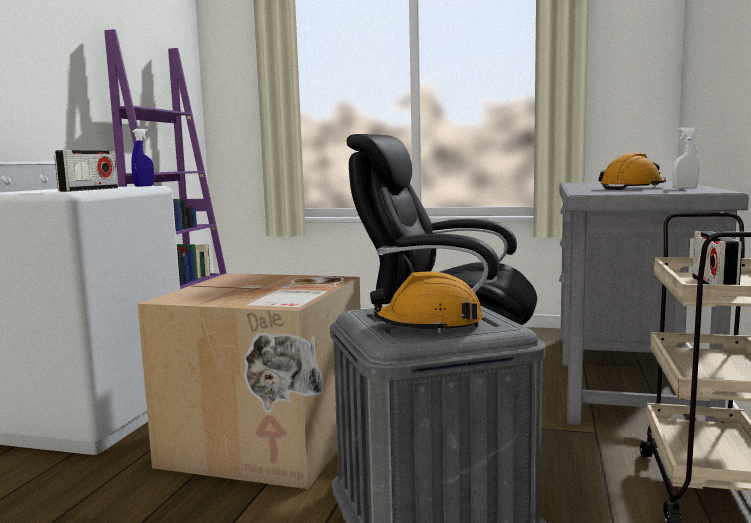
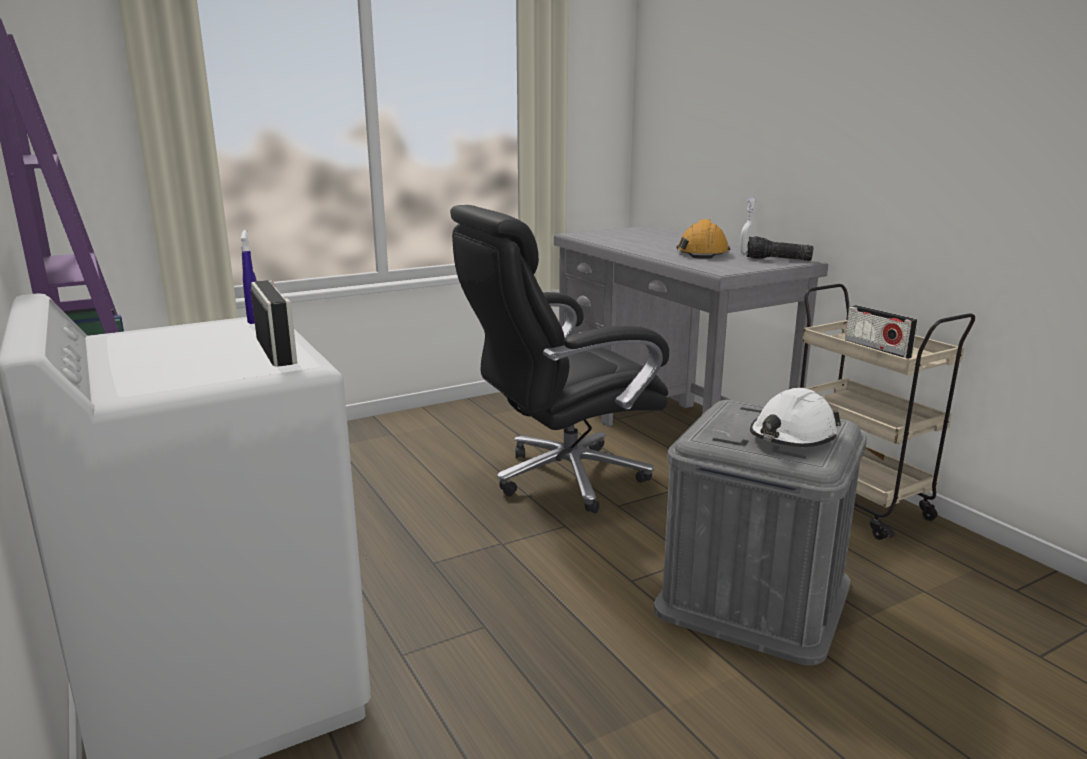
camera: 45 degrees left, 10 degrees up
(267, 442) = (520, 607): cardboard box -> none
(428, 325) = (792, 437): orange hard hat -> white hard hat
(692, 191) = (777, 259): none -> flashlight

